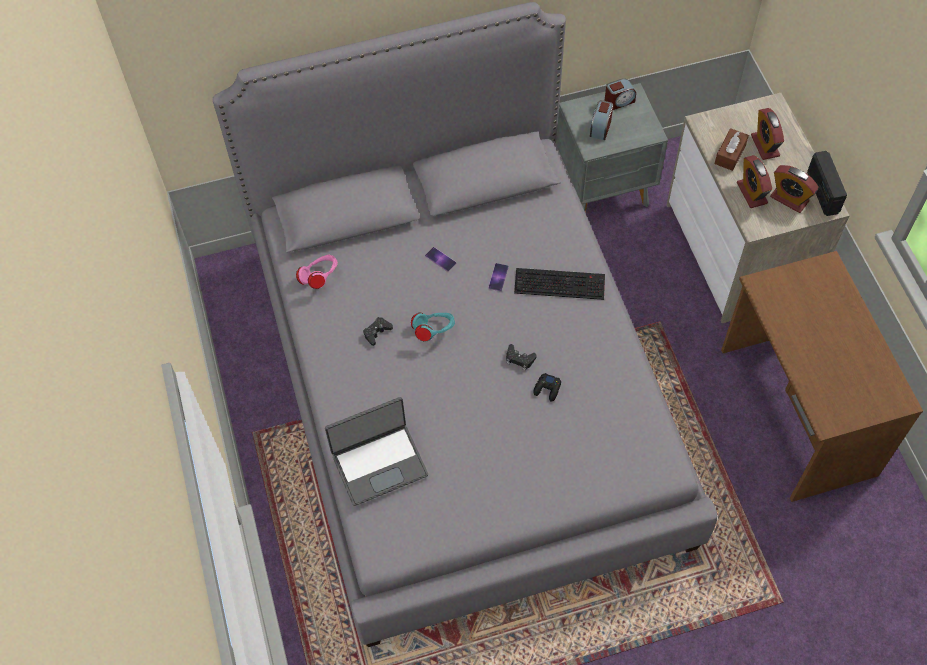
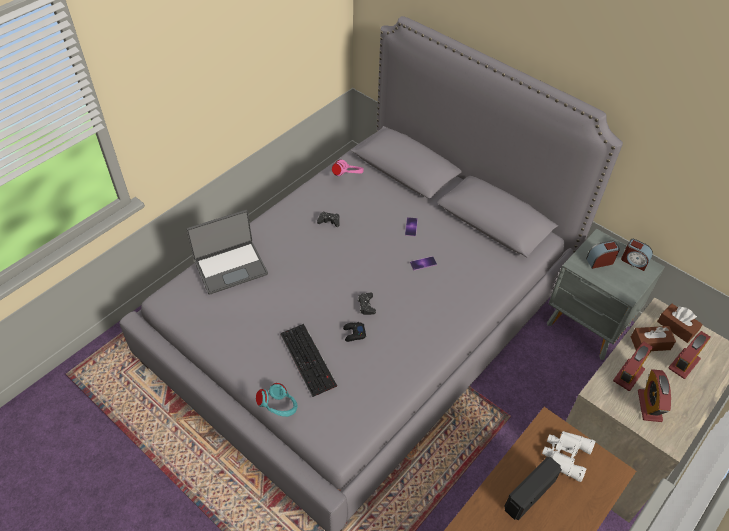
camera: 55 degrees right, 10 degrees down
(379, 463) = (230, 267): laptop -> laptop turned 60 degrees counterclockwise
(434, 331) = (352, 249): turquoise headphones -> turquoise headphones (279, 408)
(560, 283) = (448, 300): keyboard -> keyboard (309, 360)
(726, 123) = (676, 327): none -> brown tissue box
(795, 291) = (565, 455): none -> white binoculars
(822, 192) = (681, 429): radio -> radio (528, 494)

